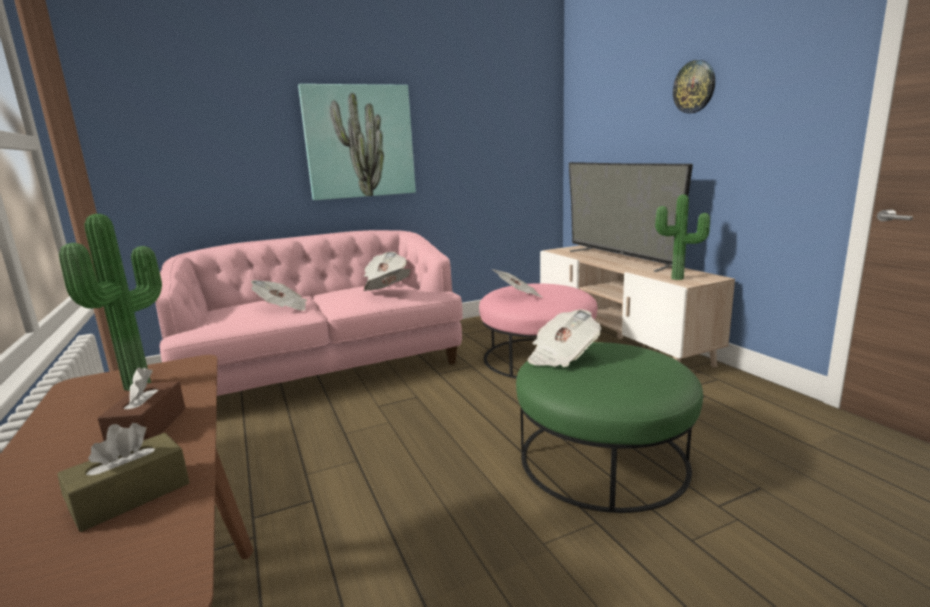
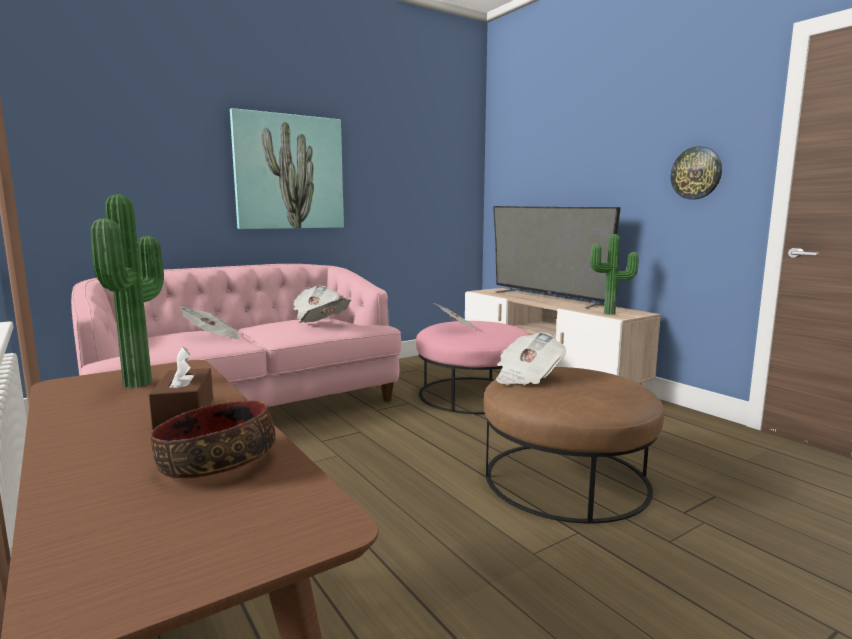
camera: 10 degrees left, 5 degrees down
(130, 496) = (218, 461): brown tissue box -> bowl
(602, 458) = (566, 479): green ottoman -> brown ottoman
(694, 87) = (618, 138): wall clock -> wall clock (696, 173)

